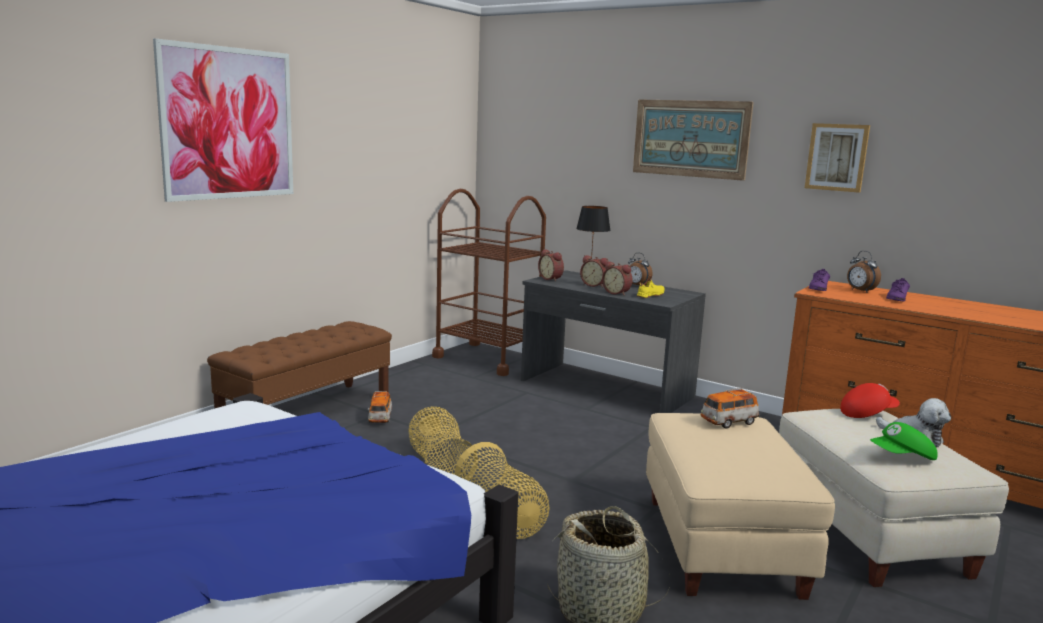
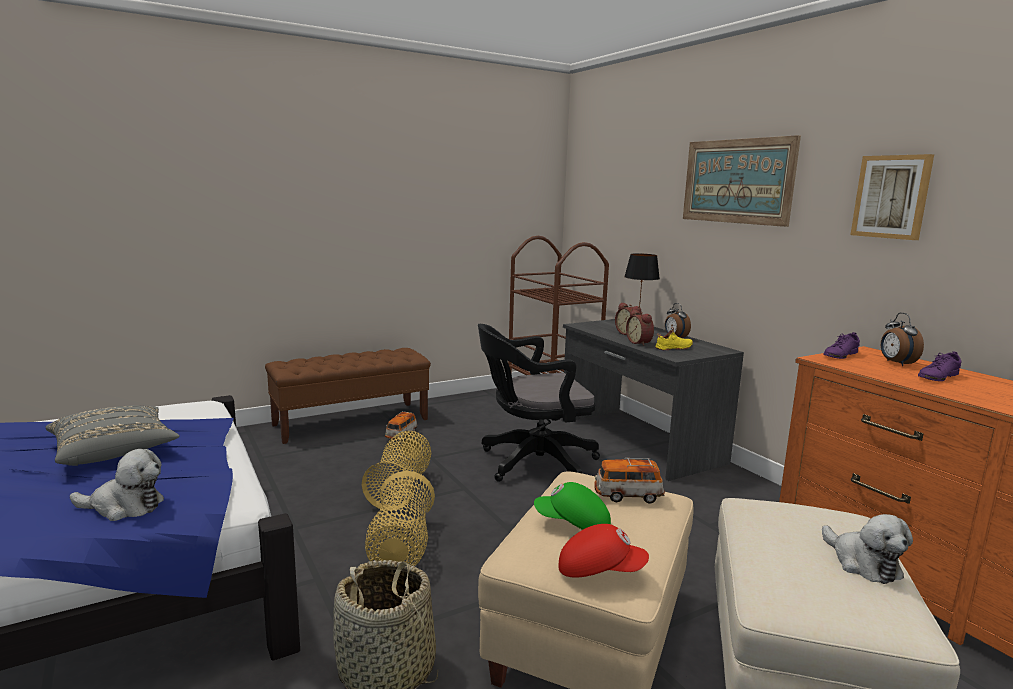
camera: 25 degrees right, 0 degrees up
(228, 123) = (291, 171): picture -> none
(255, 462) = (114, 452): none -> grey pillow
(367, 504) = (124, 507): none -> plush toy
(536, 423) = (532, 463): none -> black office chair
(551, 279) = (594, 324): alarm clock -> none
(867, 413) = (830, 518): red cap -> red cap (599, 570)
(902, 457) = (808, 586): green cap -> green cap (573, 525)

